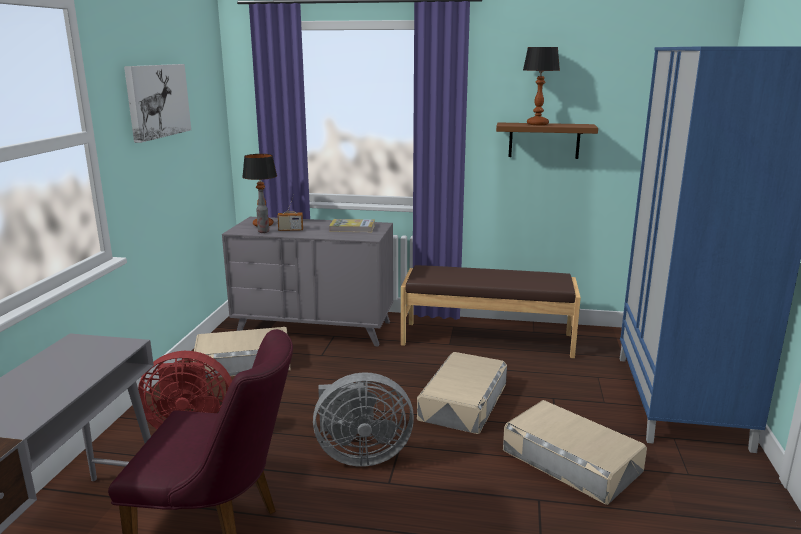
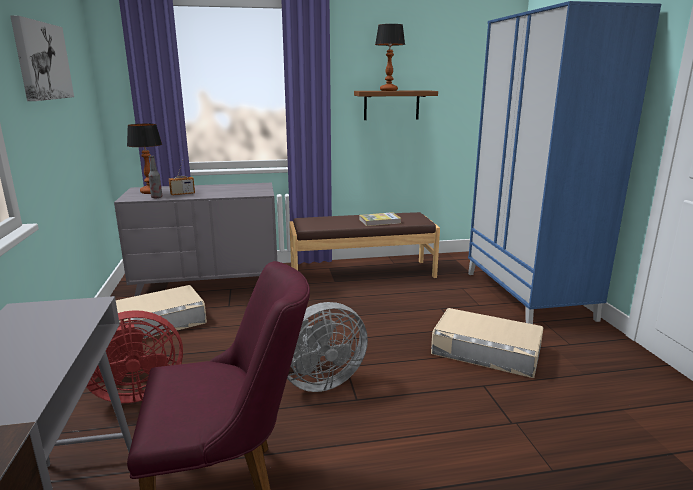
camera: 20 degrees left, 0 degrees up
(352, 228) = (239, 188): book -> book (380, 221)
(463, 401) = (374, 322): beige storage box -> none

